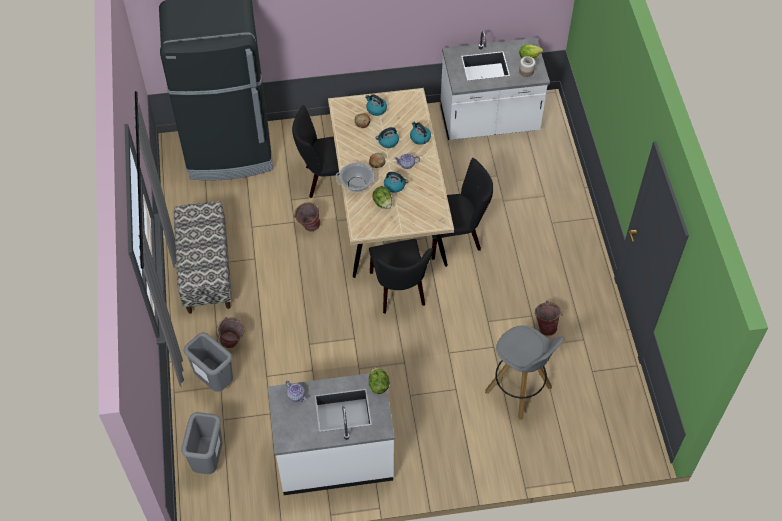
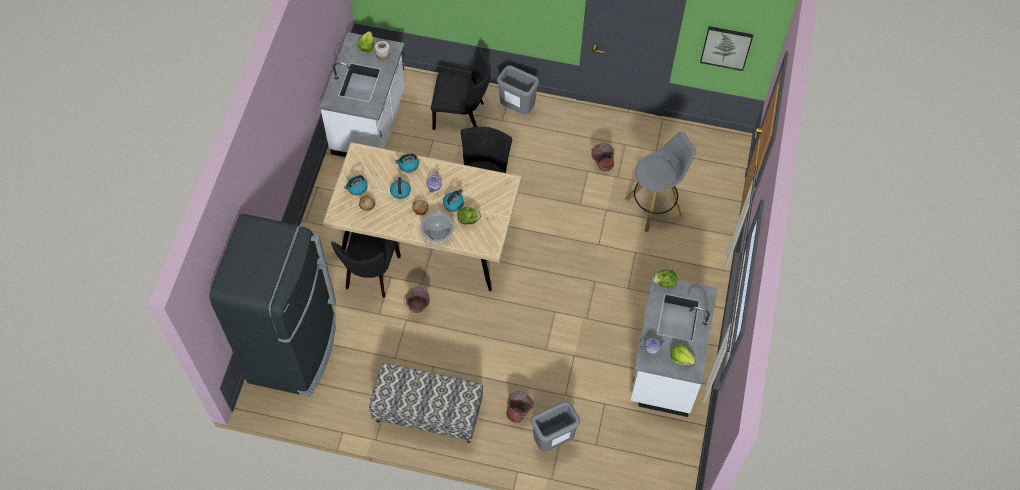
camera: 70 degrees left, 5 degrees up
(208, 460) = (632, 468): grey trash can -> grey trash can (516, 109)
(295, 426) = (681, 358): none -> lettuce
(399, 291) = (521, 259): black chair -> black chair (462, 115)
(685, 335) = (726, 47): none -> picture

